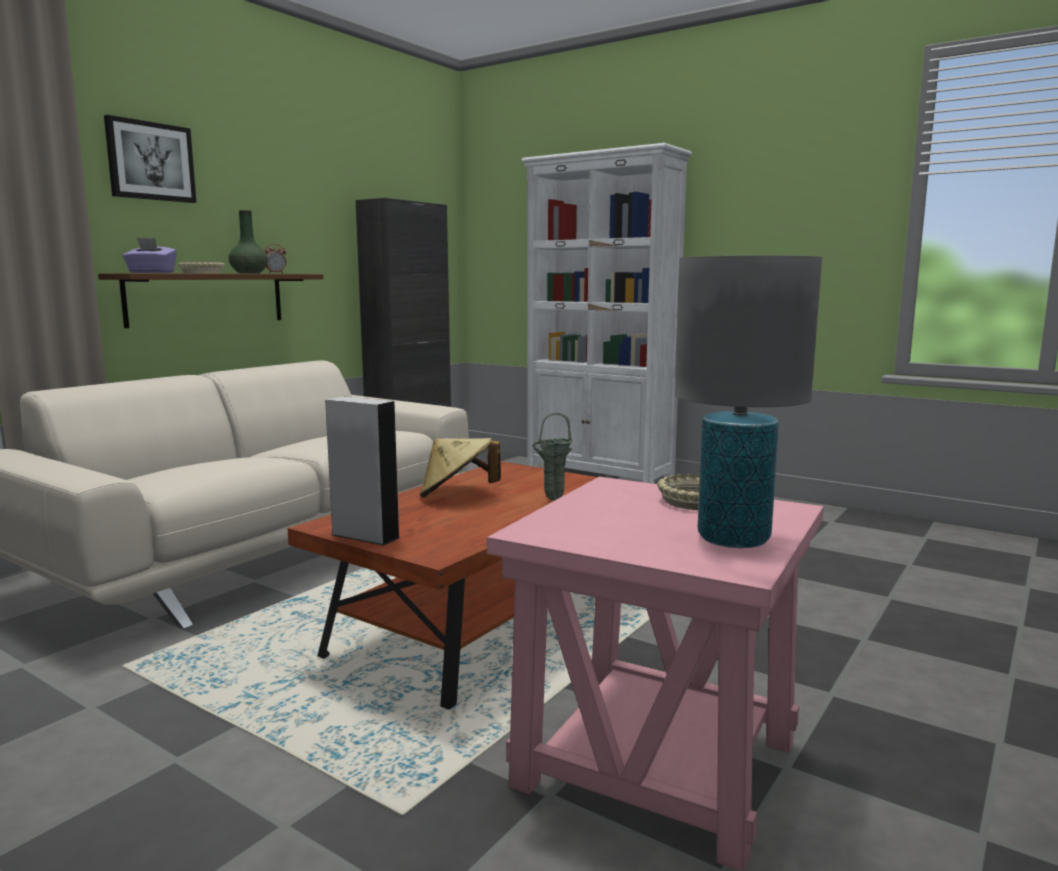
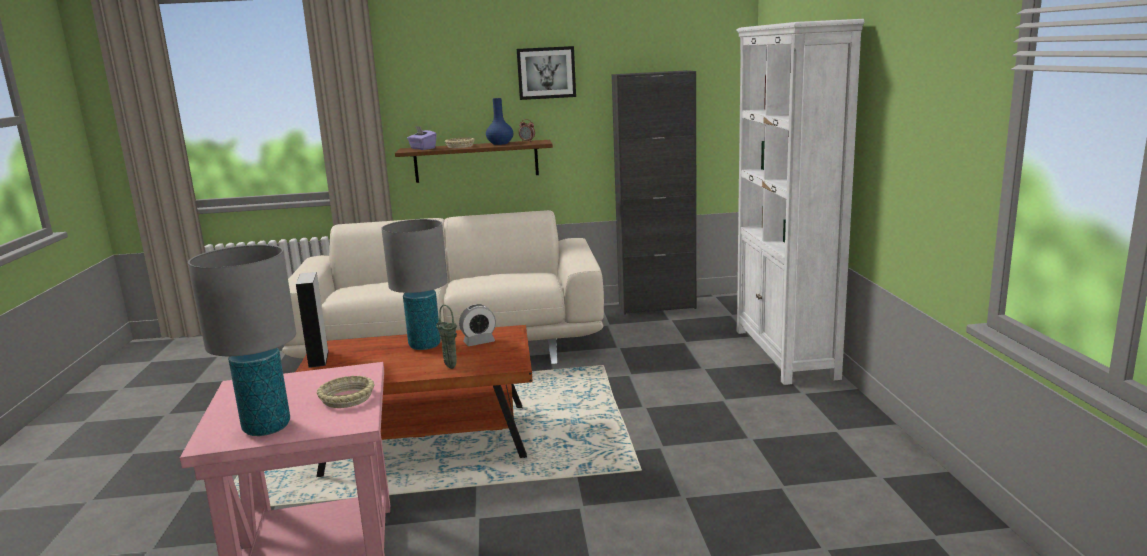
camera: 50 degrees right, 5 degrees up
(150, 161) = (434, 70): picture -> picture (546, 73)
(250, 273) = (500, 143): green vase -> blue vase
(457, 495) = (424, 345): beige hat -> grey table lamp
(506, 479) = (479, 342): none -> alarm clock

